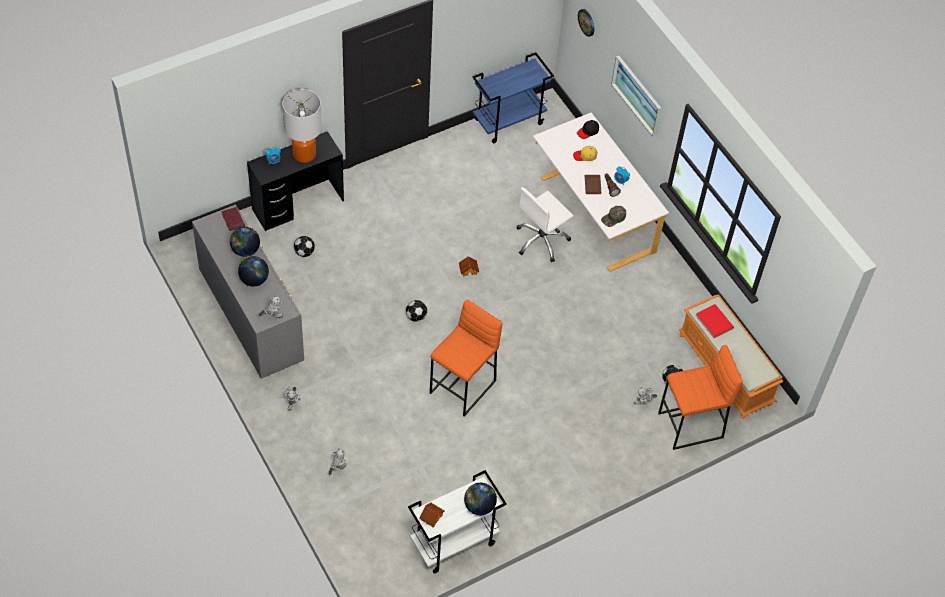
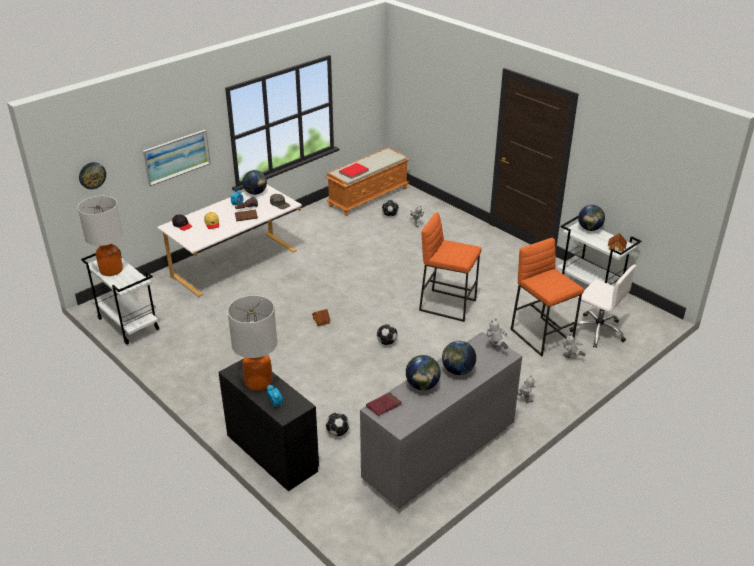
camera: 100 degrees left, 20 degrees down
(509, 121) = (127, 324): blue cart -> white cart
(517, 76) = (111, 270): none -> table lamp
(541, 240) = (274, 286): white office chair -> white office chair (598, 331)
(645, 200) = (255, 193): none -> globe
(690, 426) = (424, 205): orange stool -> orange stool (542, 336)

